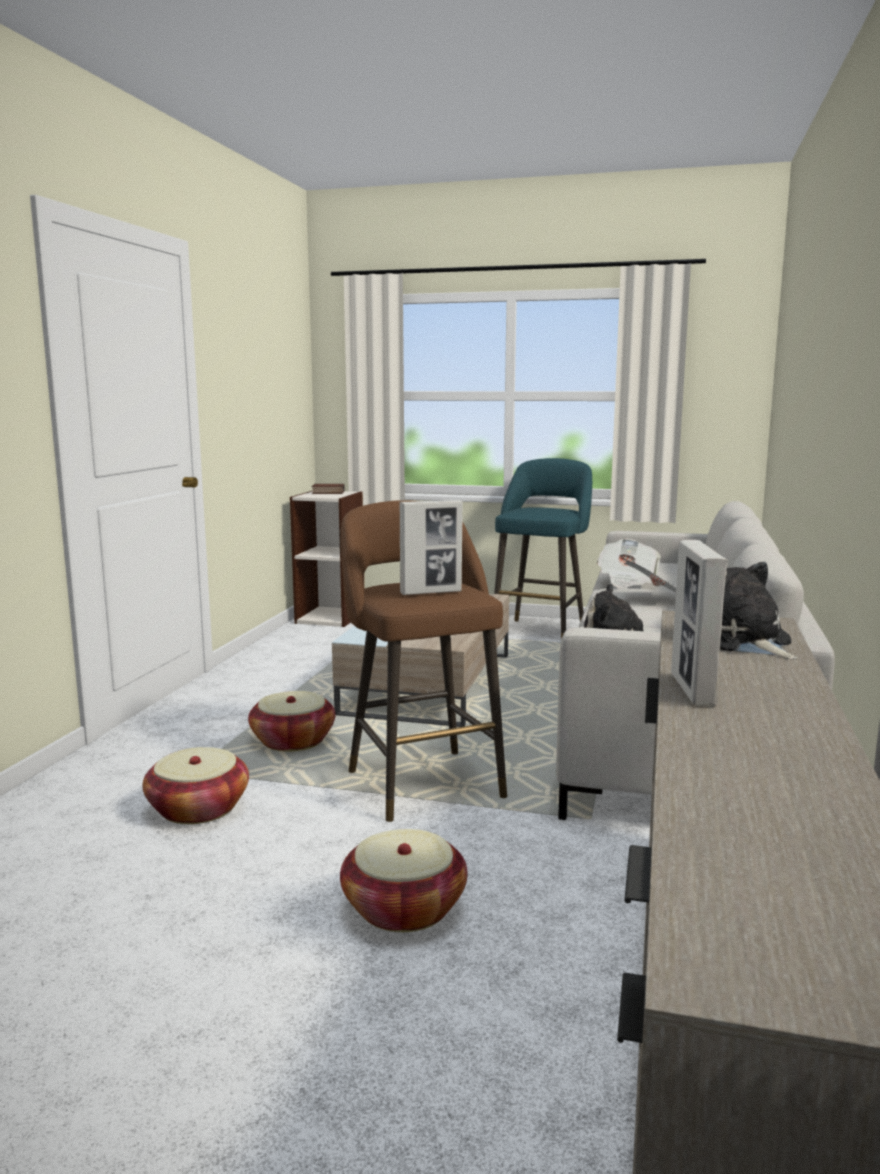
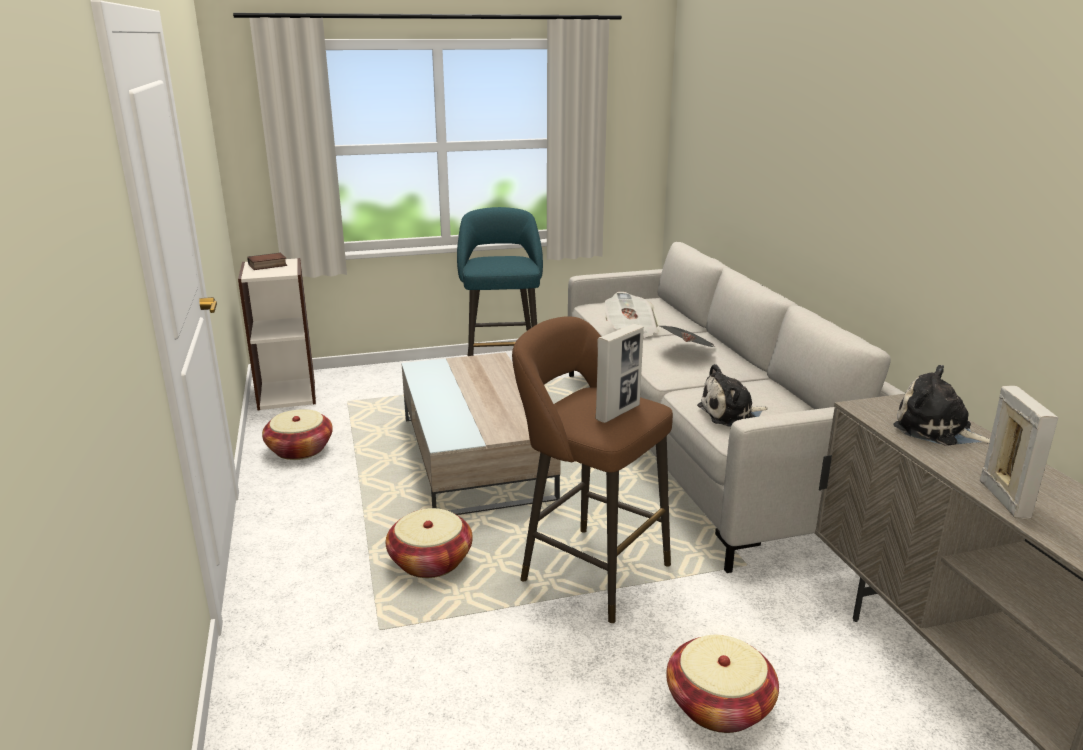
camera: 30 degrees left, 10 degrees up
(198, 809) = (437, 672): basket -> basket (300, 449)
(692, 690) = (1004, 499): picture frame -> picture frame turned 150 degrees counterclockwise

